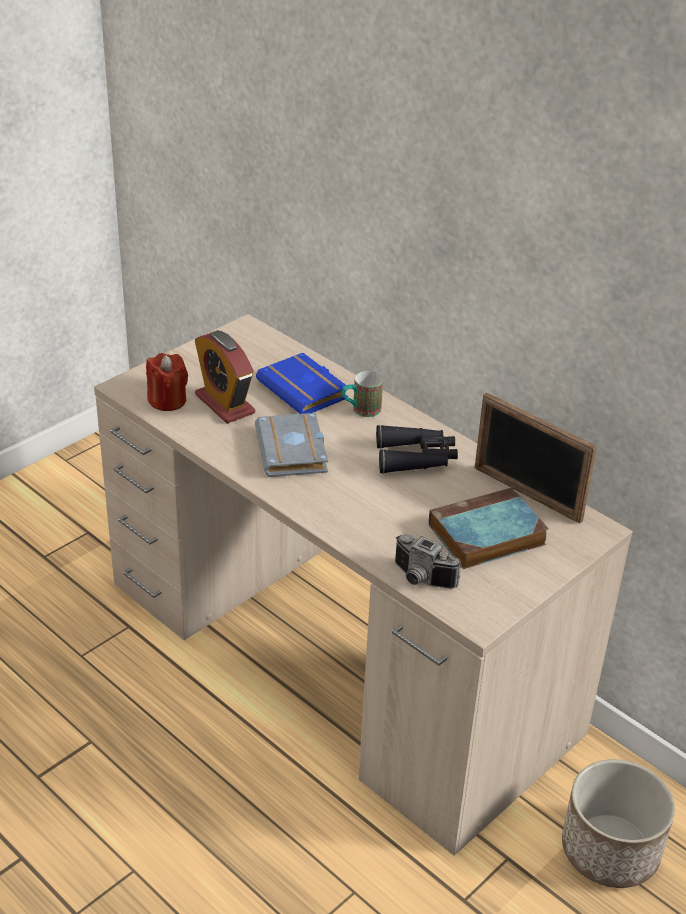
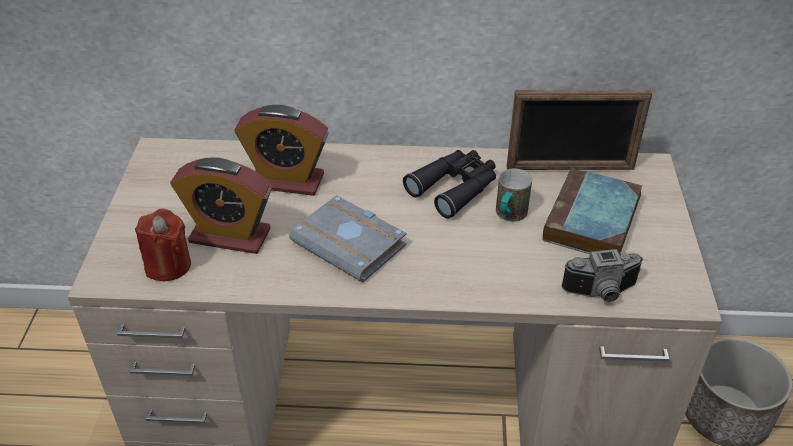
camera: 40 degrees left, 5 degrees up
(305, 390) = (287, 181): blue book -> alarm clock
(361, 410) = (357, 172): mug -> mug (508, 215)

